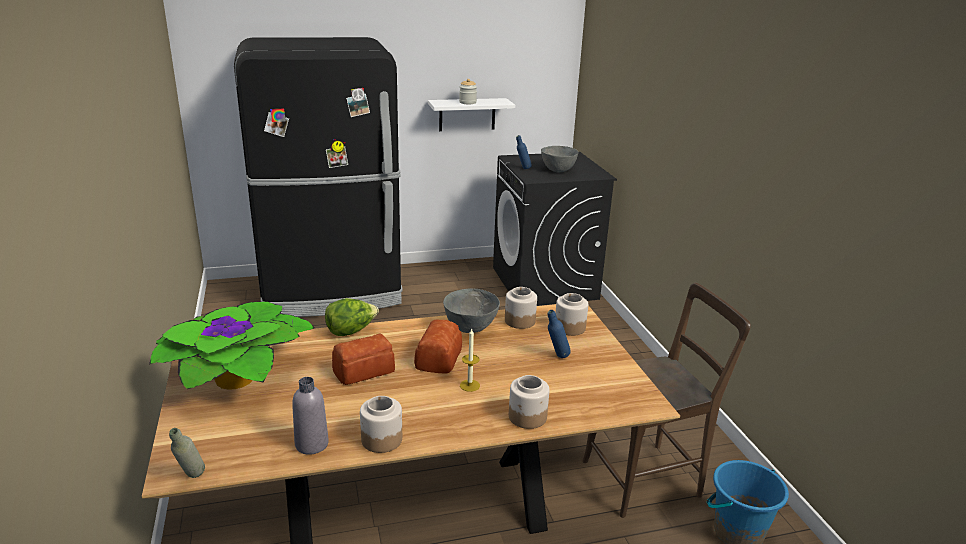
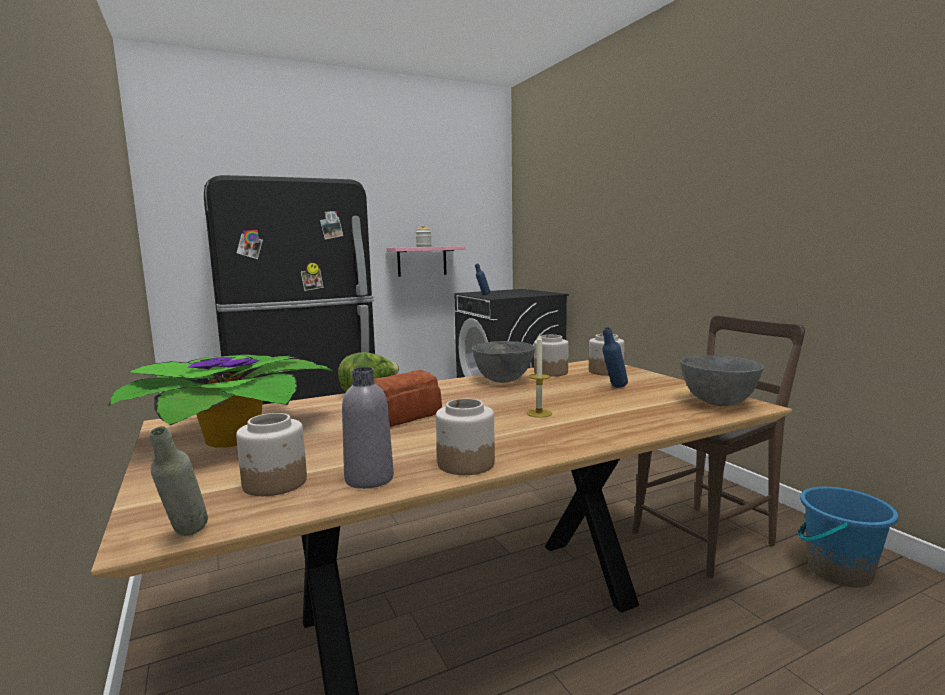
camera: 10 degrees left, 15 degrees down
(437, 358) = (484, 400): bread -> none
(467, 114) = (422, 261): white shelf -> pink shelf
(527, 417) = (631, 427): jar -> jar (275, 483)
(558, 170) = (514, 294): grey bowl -> grey bowl (719, 403)

